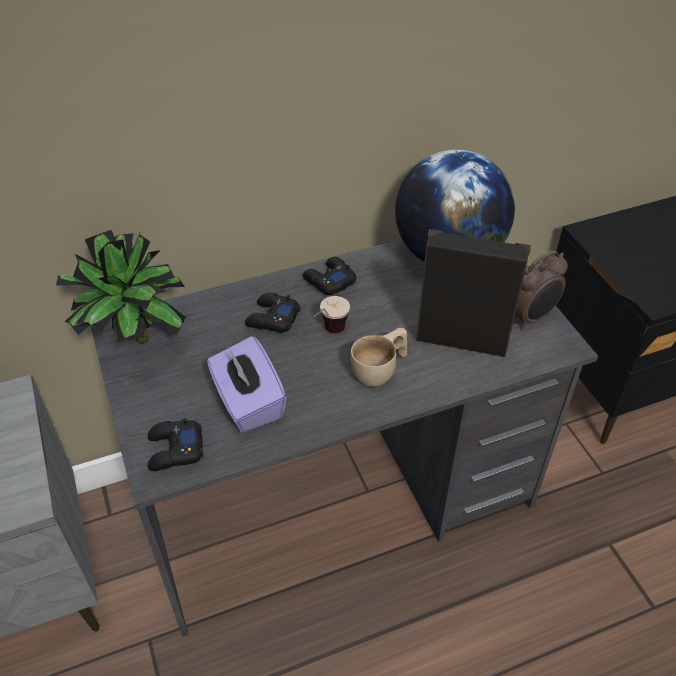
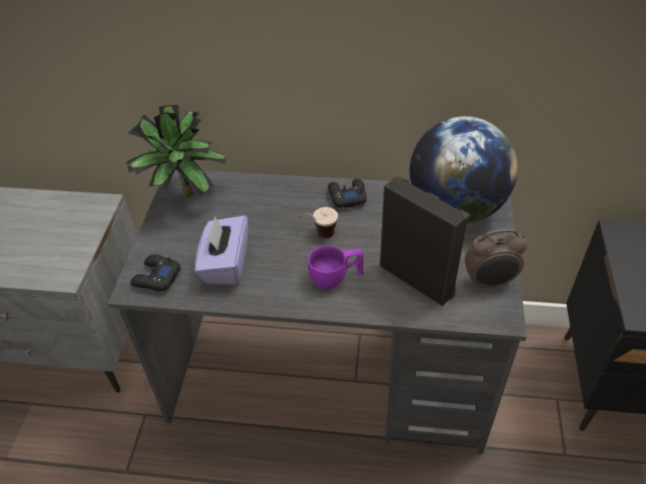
camera: 30 degrees right, 0 degrees up
(272, 318) = (285, 210): black game controller -> none
(381, 370) = (336, 278): beige cup -> purple cup

